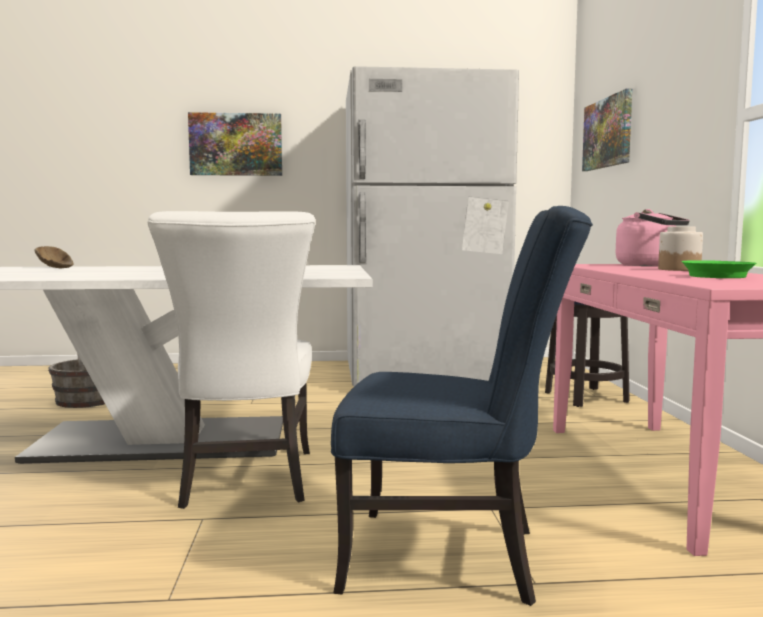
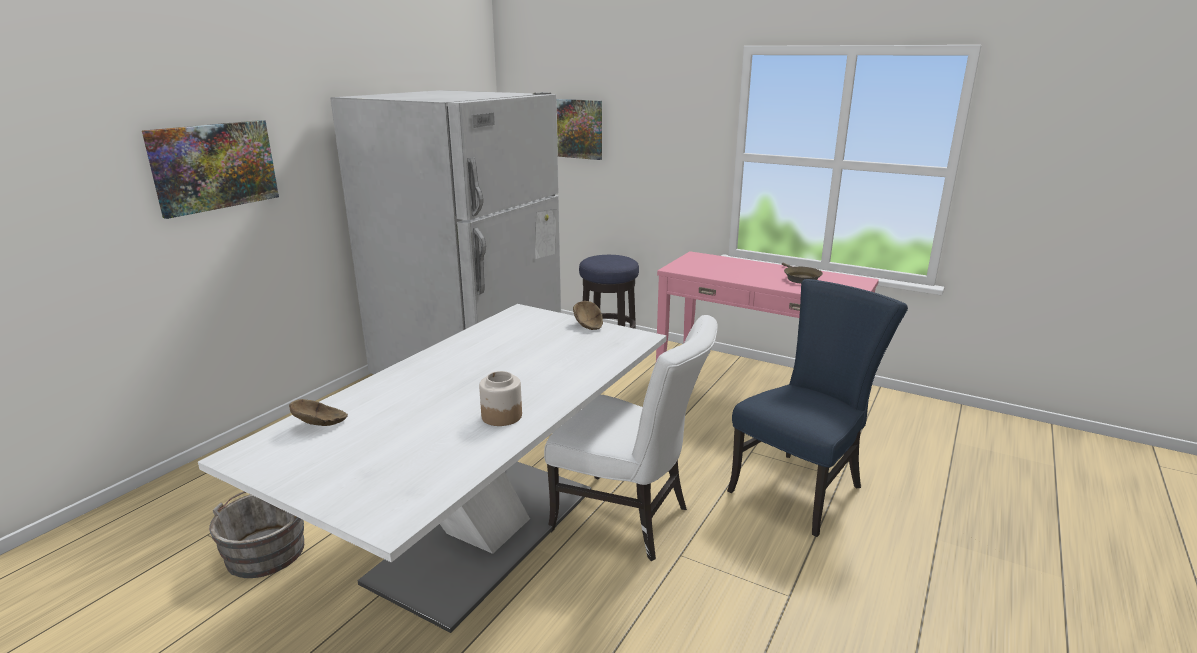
camera: 55 degrees left, 15 degrees up
(345, 271) = (588, 325): none -> brown bowl
(649, 265) = (706, 260): pink kettle -> none
(679, 269) = (745, 267): jar -> jar (501, 416)
(719, 276) = (800, 278): green frying pan -> brown frying pan

